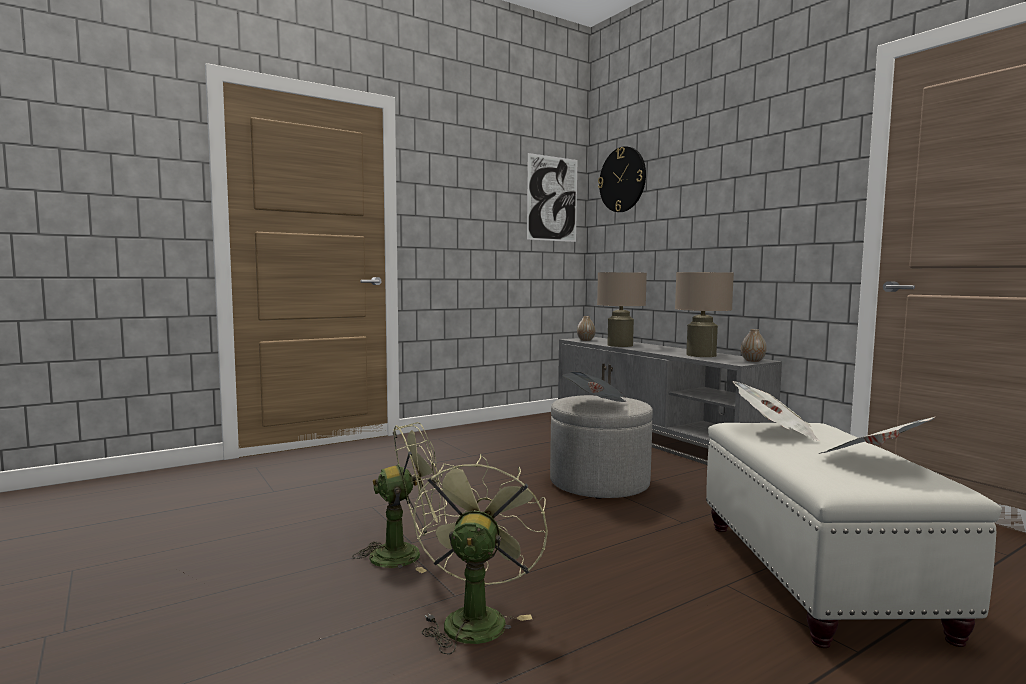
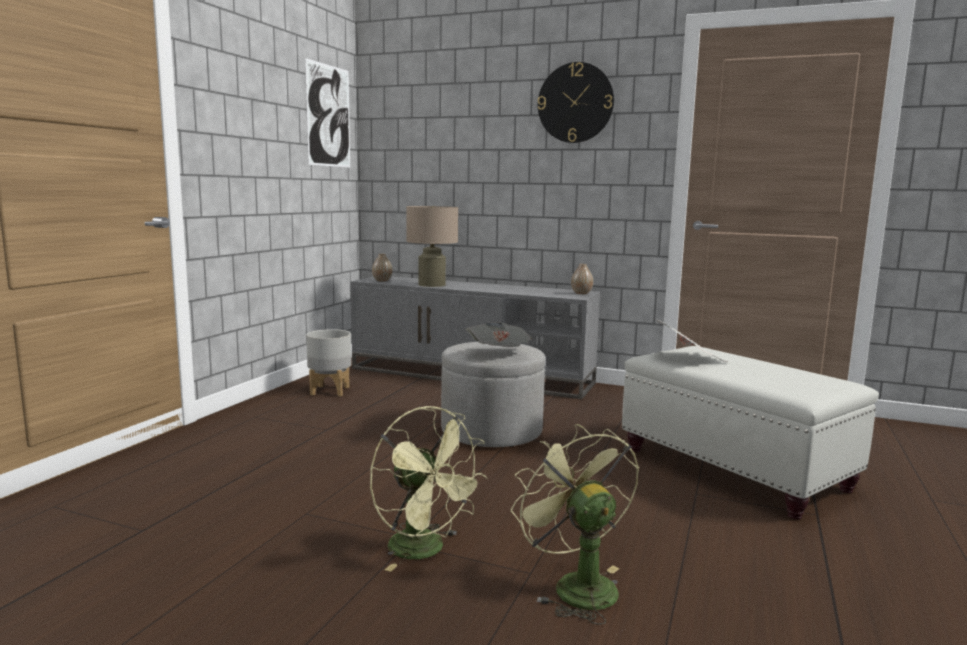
camera: 35 degrees left, 5 degrees up
(407, 554) = (426, 550): green fan -> green fan turned 105 degrees clockwise
(516, 430) = (330, 391): none -> grey planter
(622, 179) = (408, 101): wall clock -> wall clock (575, 103)
(701, 355) = (528, 290): beige table lamp -> none
(871, 463) = (785, 374): newspaper -> none

